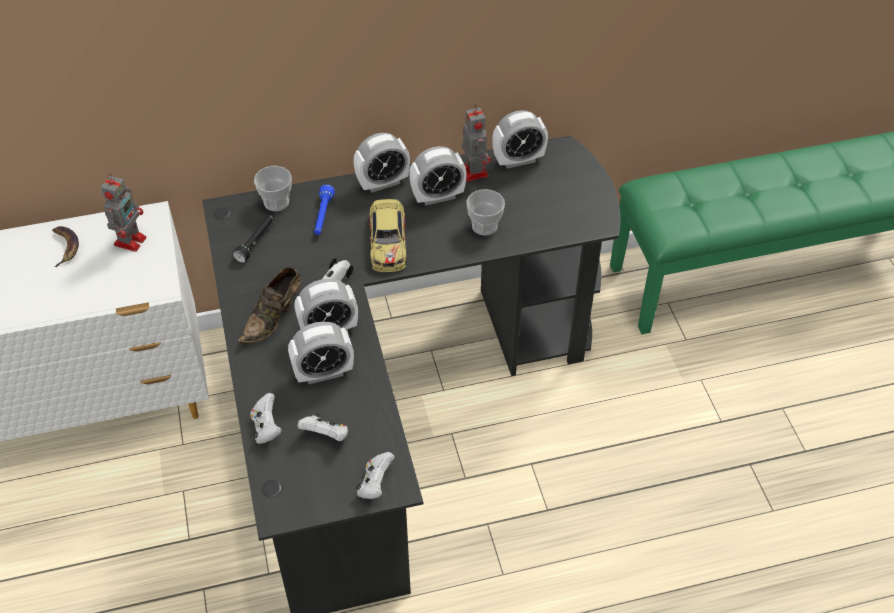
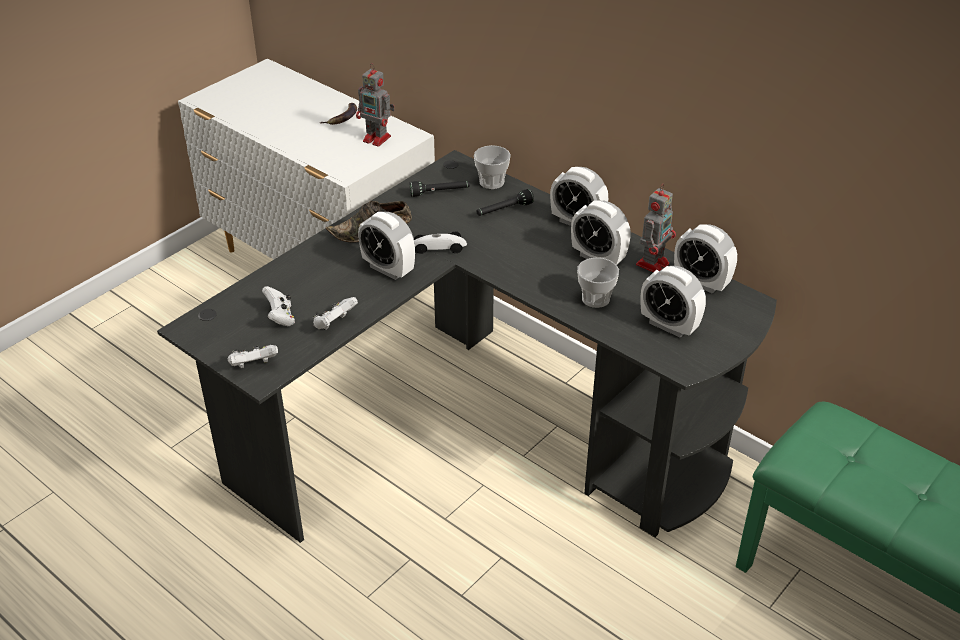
camera: 55 degrees right, 10 degrees down
(131, 240) = (378, 139): toy robot -> toy robot turned 45 degrees clockwise
(266, 428) = (262, 285): white game controller -> white game controller (334, 324)
(323, 216) = (504, 210): blue flashlight -> black flashlight
(323, 373) = (342, 287): alarm clock -> alarm clock (669, 325)
(388, 241) = (515, 255): toy car -> none

